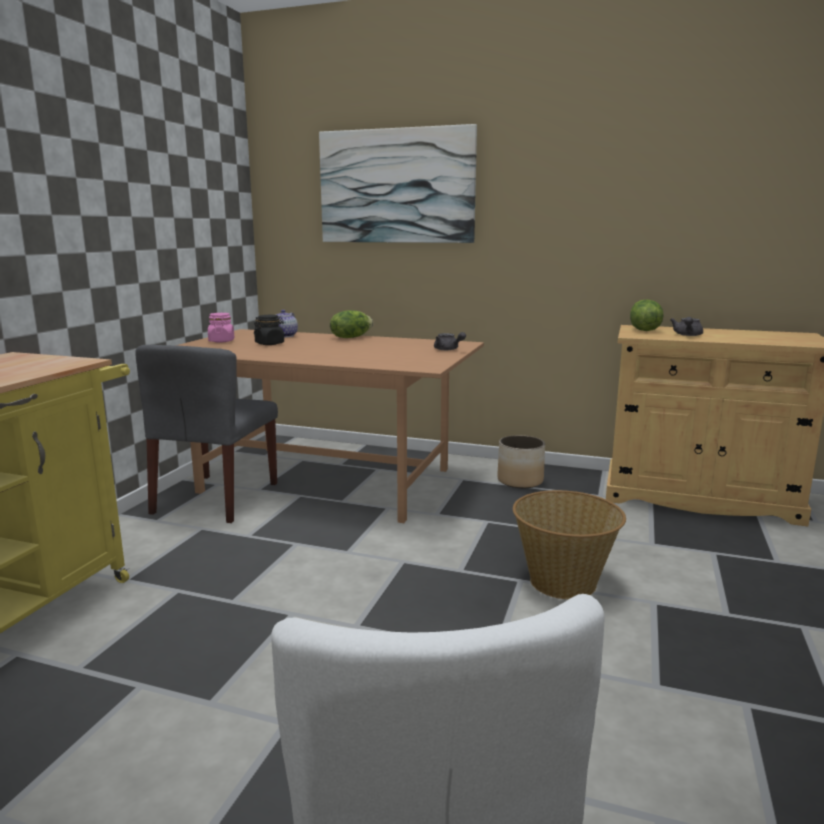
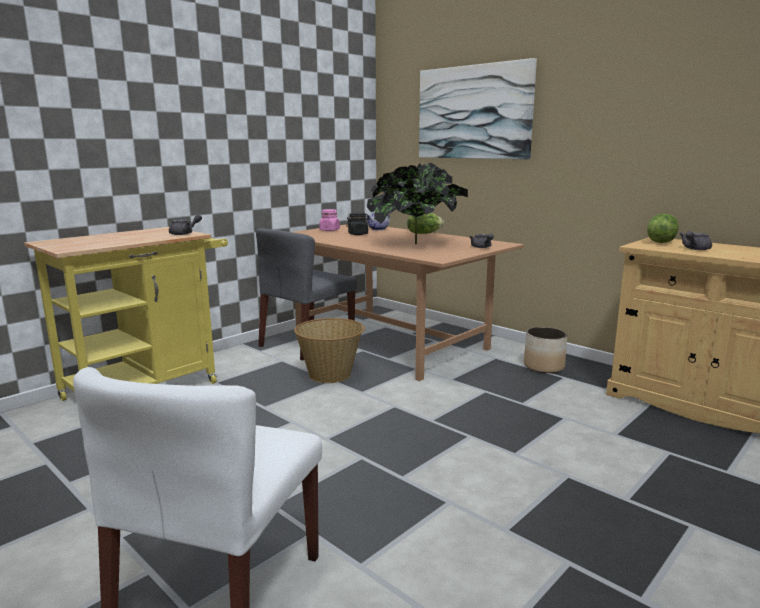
camera: 25 degrees right, 0 degrees up
(65, 361) = (185, 233): none -> grey teapot
(367, 351) = (417, 244): none -> potted plant
(563, 581) = (504, 444): basket -> basket (330, 374)

